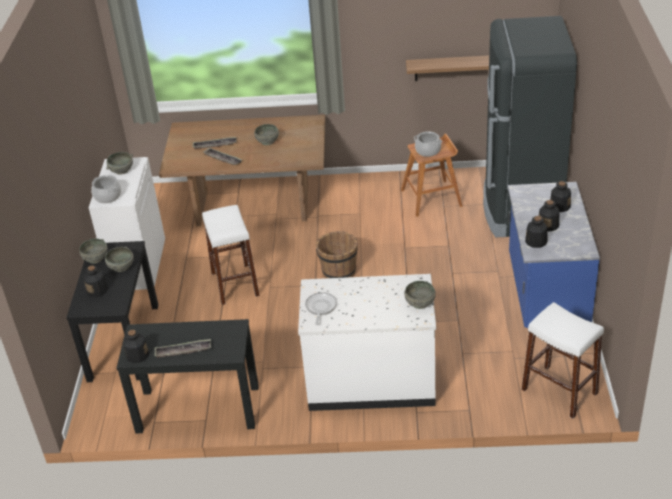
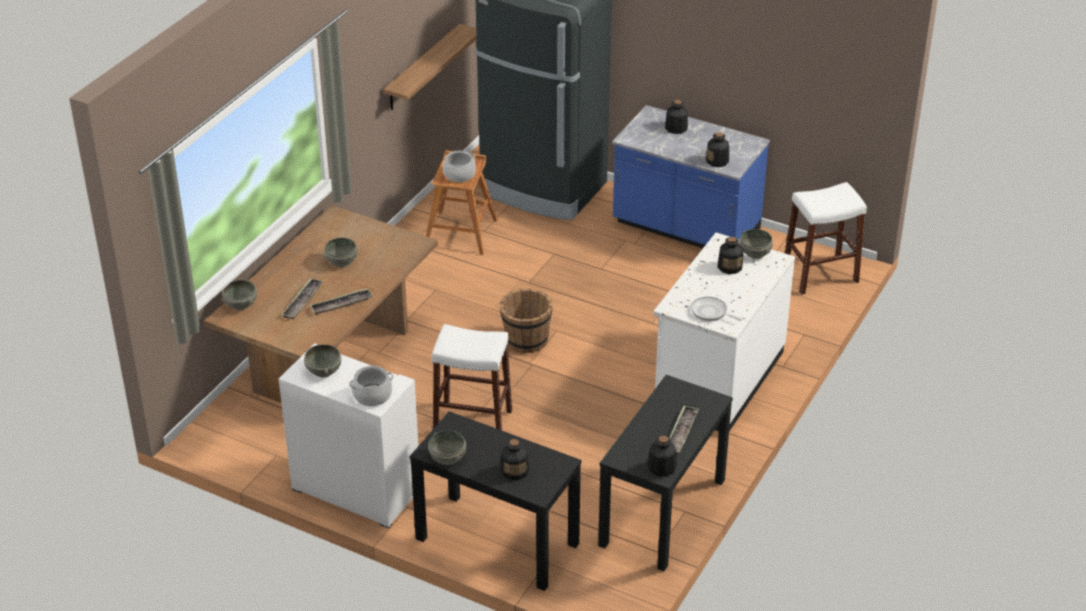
camera: 65 degrees left, 0 degrees up
(121, 267) = (485, 441): grey bowl -> grey bowl (240, 304)
(548, 225) = (699, 145): bottle -> bottle (730, 267)

